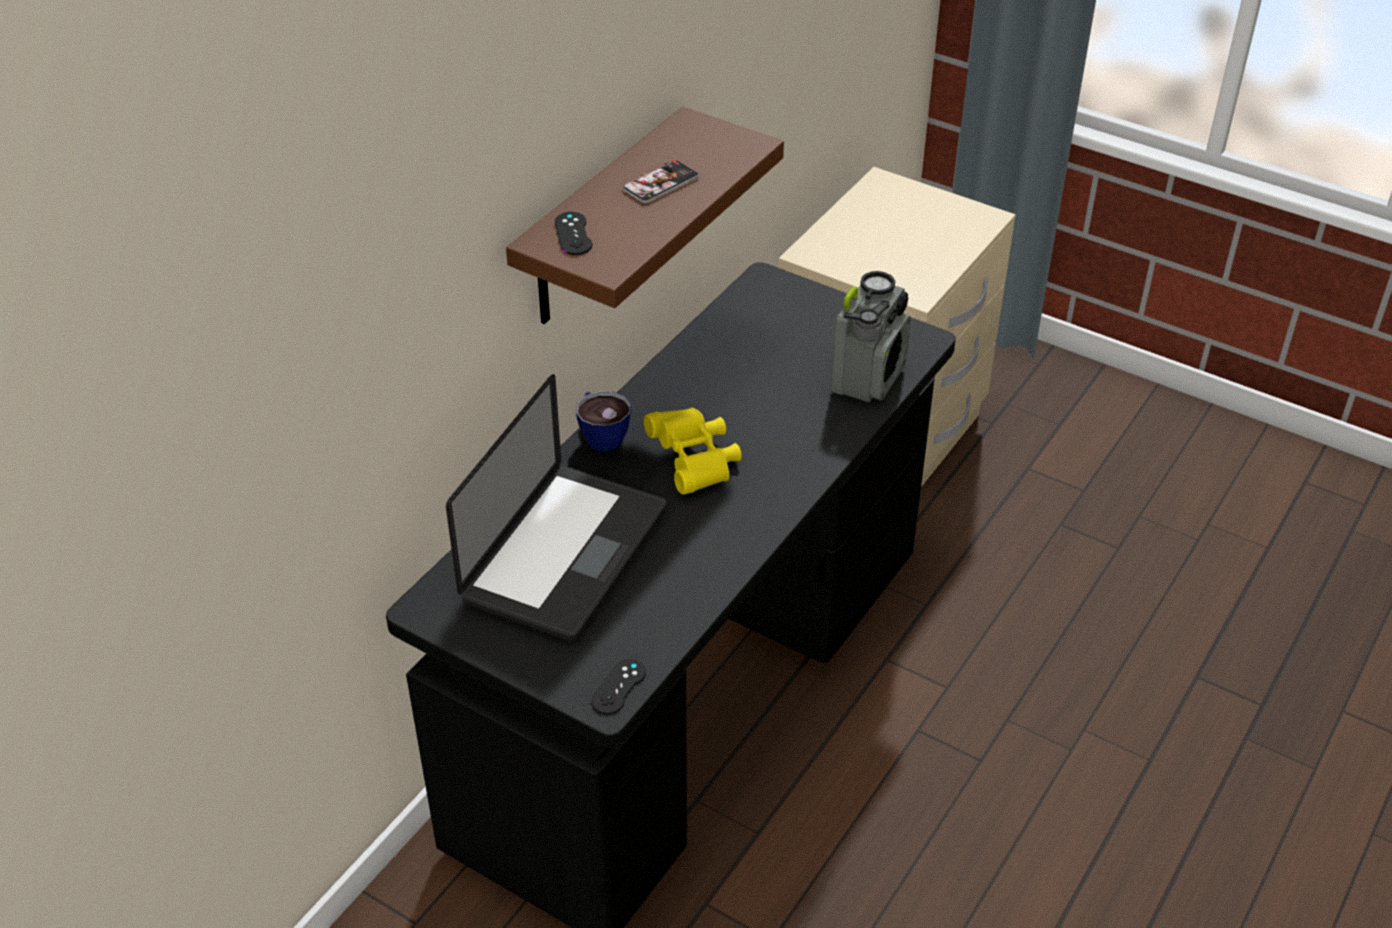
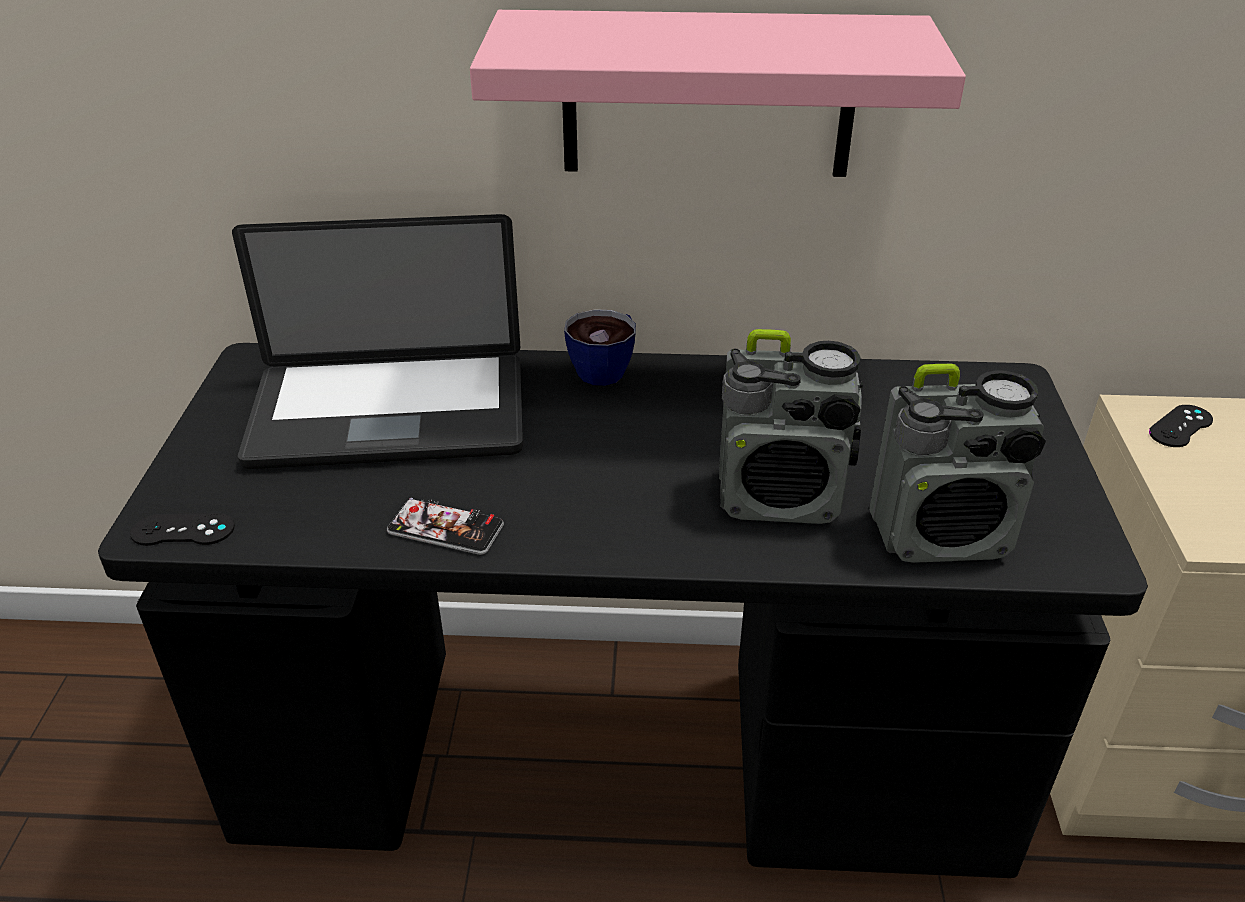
camera: 60 degrees right, 5 degrees down
(573, 234) = (563, 26): black game controller -> black game controller (1180, 426)
(600, 222) = (708, 95): brown shelf -> pink shelf
(661, 183) = (738, 39): phone -> phone (445, 528)
(695, 462) = (621, 448): yellow binoculars -> none
(794, 420) = (781, 498): none -> radio

